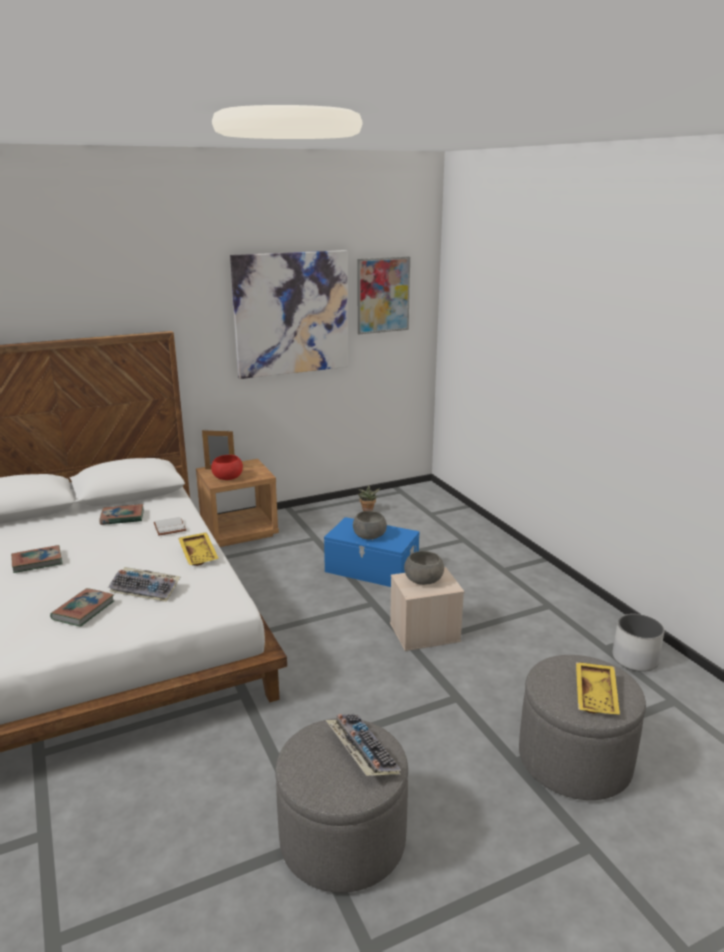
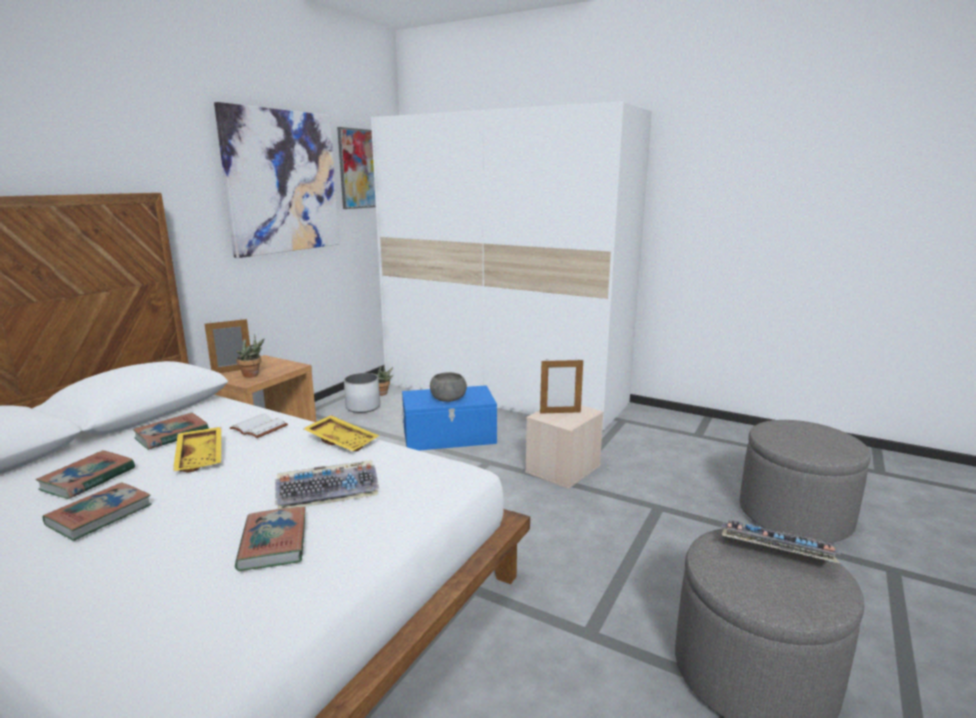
camera: 35 degrees left, 5 degrees down
(56, 536) = (88, 479): none -> book
(227, 477) = (253, 375): red bowl -> potted plant
(424, 580) = (560, 412): grey bowl -> picture frame
(470, 541) = (503, 394): none -> white wardrobe
(597, 695) = (827, 440): yellow tray -> yellow tray (201, 457)
(635, 659) = (724, 435): white planter -> white planter (363, 407)

